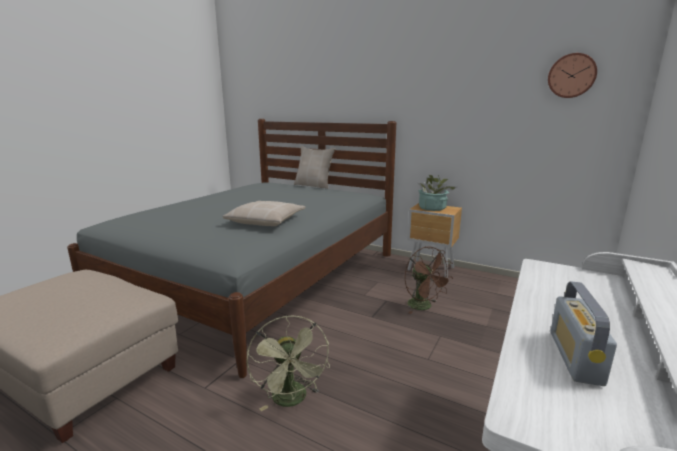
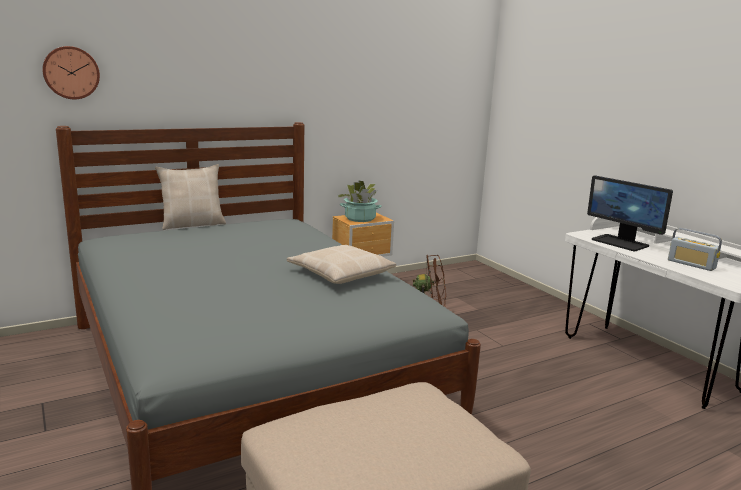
camera: 60 degrees left, 0 degrees up
(292, 400) = (515, 416): green fan -> none
(563, 291) = (620, 243): none -> monitor
(571, 76) = (448, 78): wall clock -> wall clock (71, 72)

